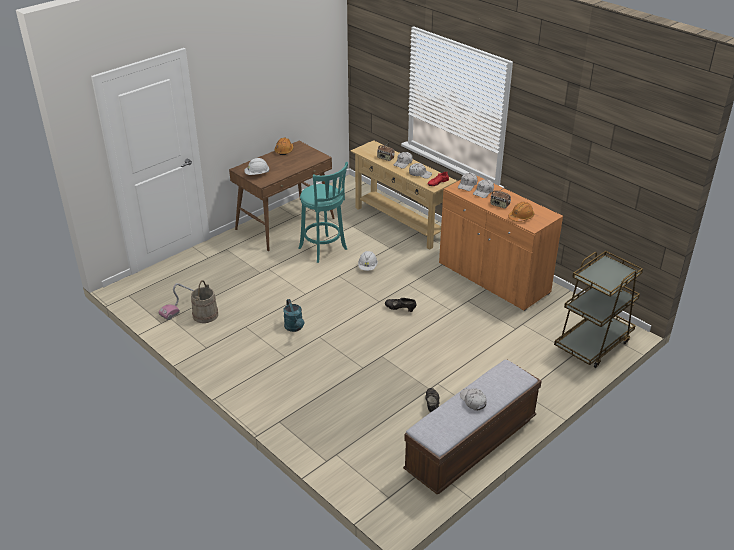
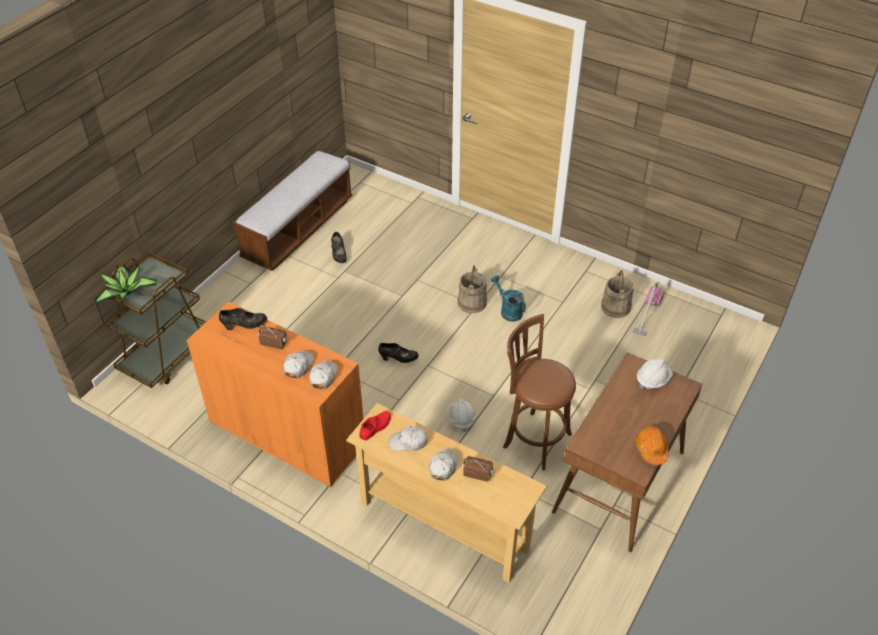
camera: 165 degrees right, 10 degrees up
(322, 339) = (471, 302): none -> beige bucket
(324, 250) = (534, 439): turquoise stool -> brown stool
(473, 401) = (295, 188): white cap -> none
(521, 217) = (244, 325): orange hard hat -> black shoe
(622, 270) = (126, 292): none -> potted plant

